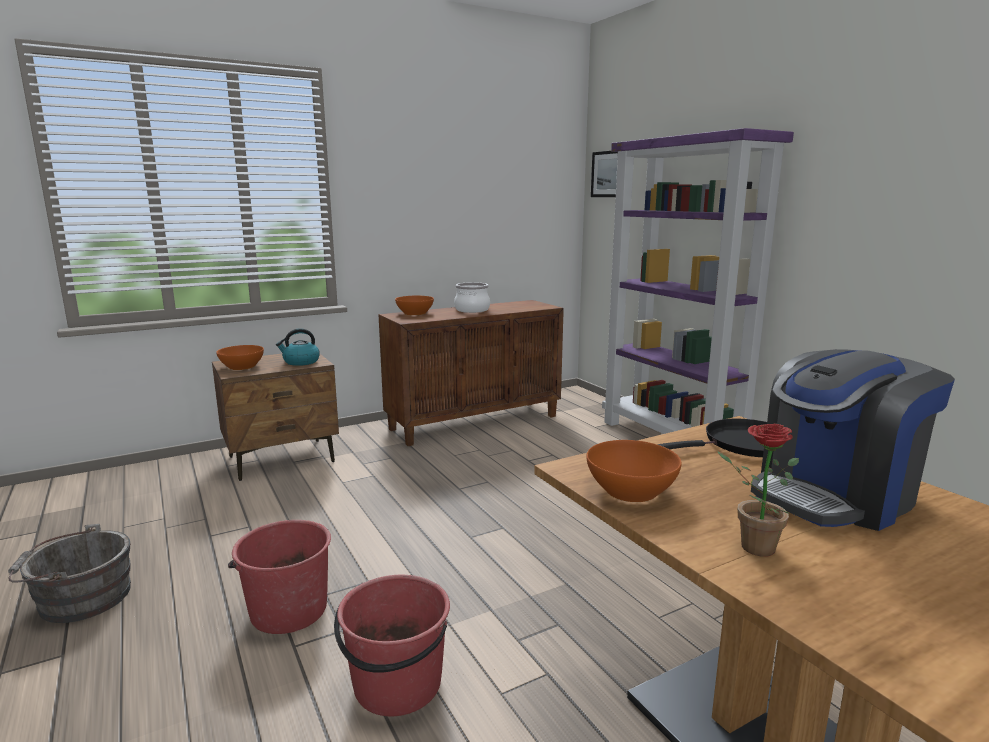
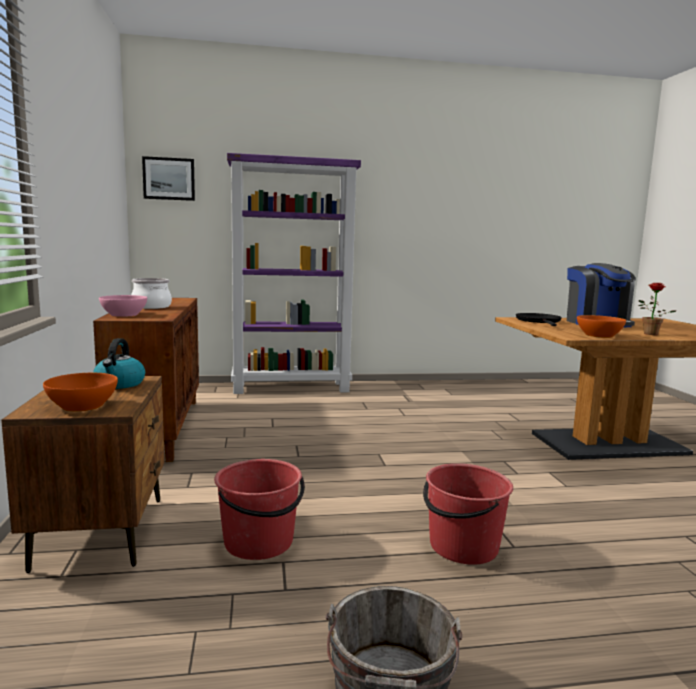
camera: 70 degrees left, 5 degrees down
(397, 685) = (559, 513): red bucket -> red bucket (259, 542)
(415, 313) = (124, 314): orange bowl -> pink bowl

